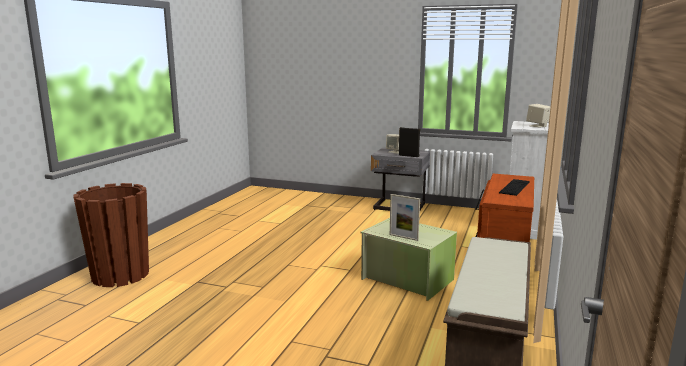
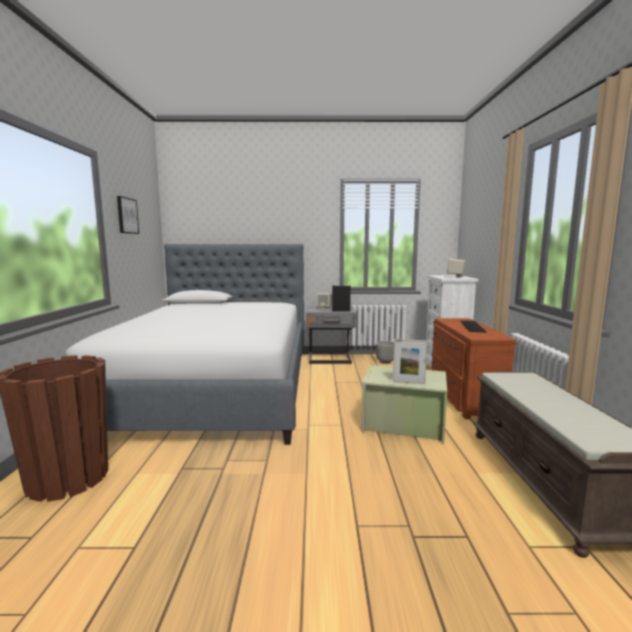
camera: 20 degrees left, 5 degrees down
(201, 54) = (127, 215): none -> picture
(268, 222) = (216, 387): none -> bed
(458, 216) = (385, 362): none -> planter

